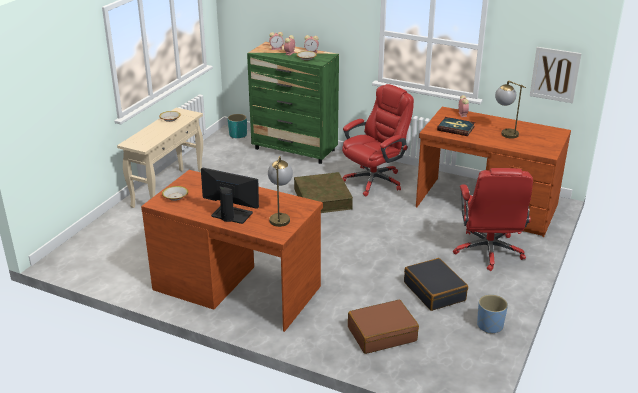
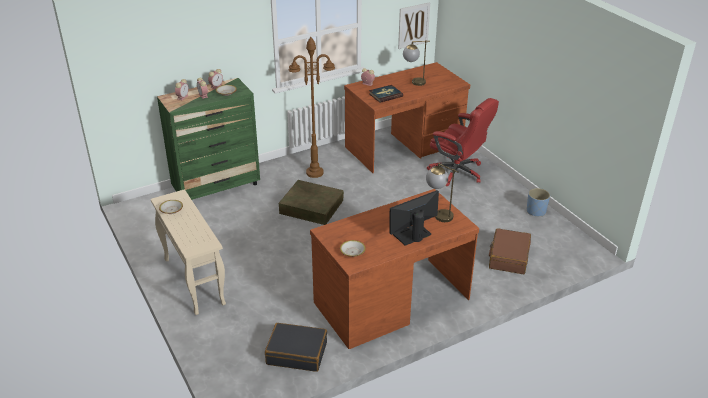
camera: 55 degrees left, 5 degrees up
(238, 135) = (147, 204): turquoise planter -> none
(374, 180) = (315, 172): red office chair -> brown floor lamp
(434, 291) = (481, 214): black suitcase -> black suitcase (297, 353)

